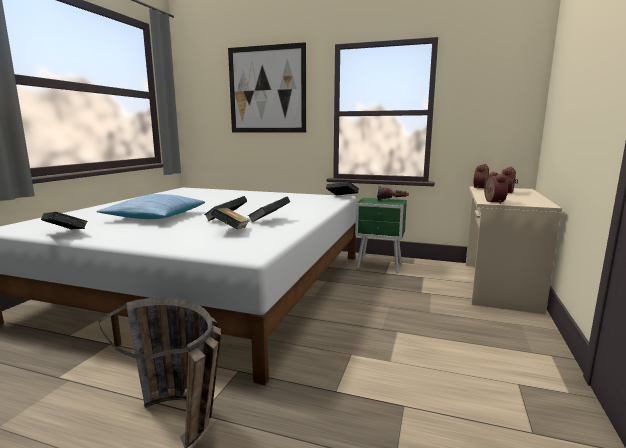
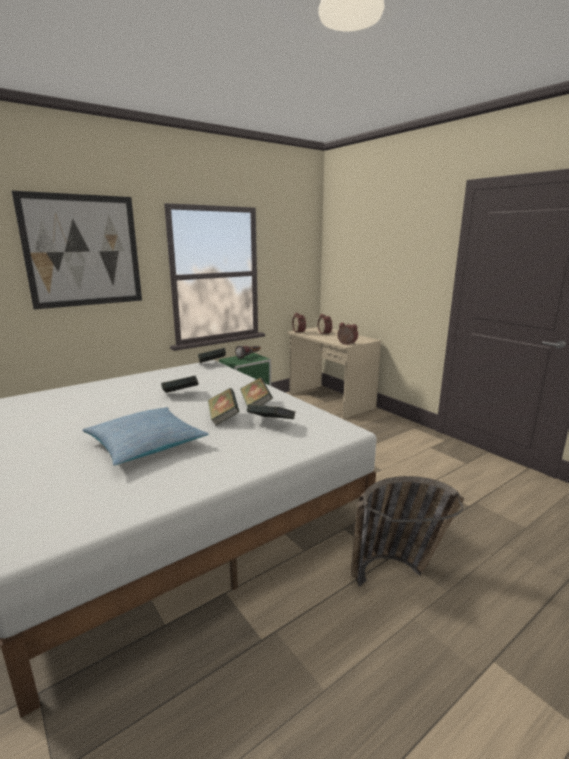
camera: 55 degrees left, 5 degrees up
(66, 234) = (152, 502): book -> book (181, 394)

